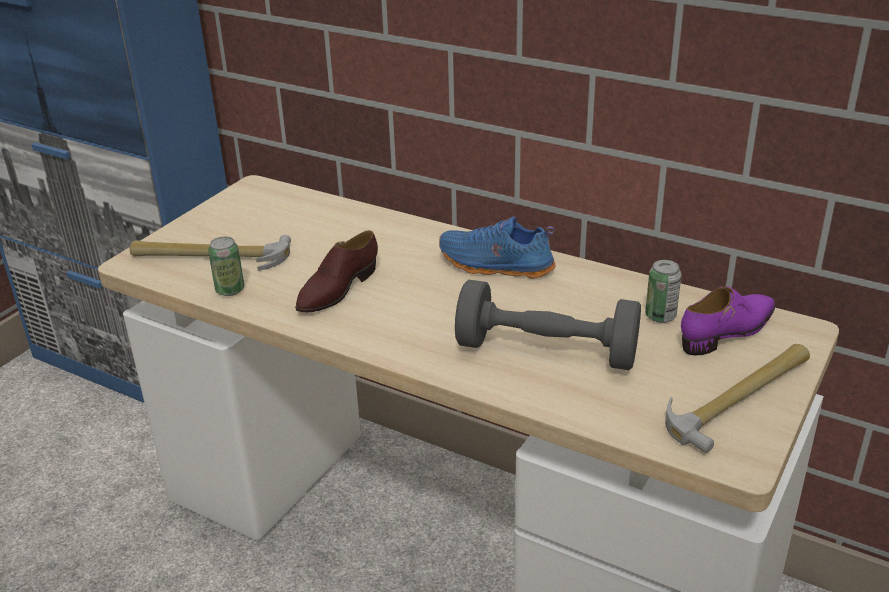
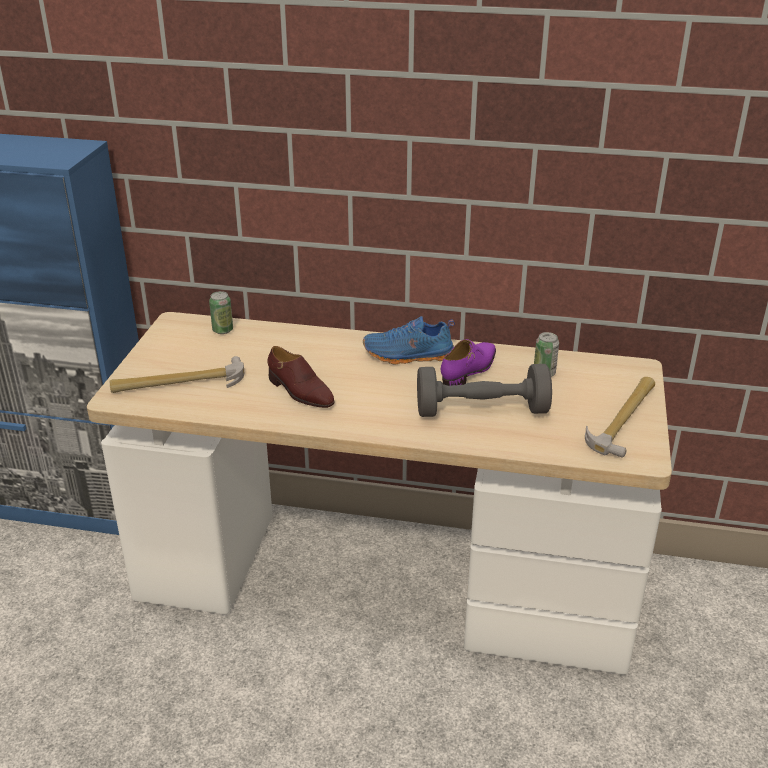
camera: 20 degrees left, 0 degrees up
(230, 290) = (214, 406): can -> can (222, 330)
(337, 289) = (300, 392): brown shoe -> brown shoe turned 60 degrees counterclockwise
(728, 331) = (594, 376): purple shoe -> purple shoe (470, 371)

